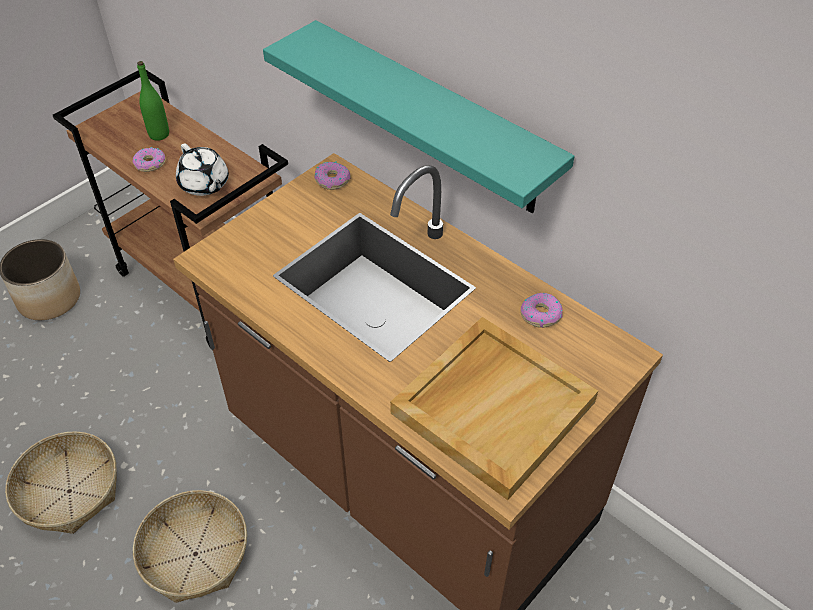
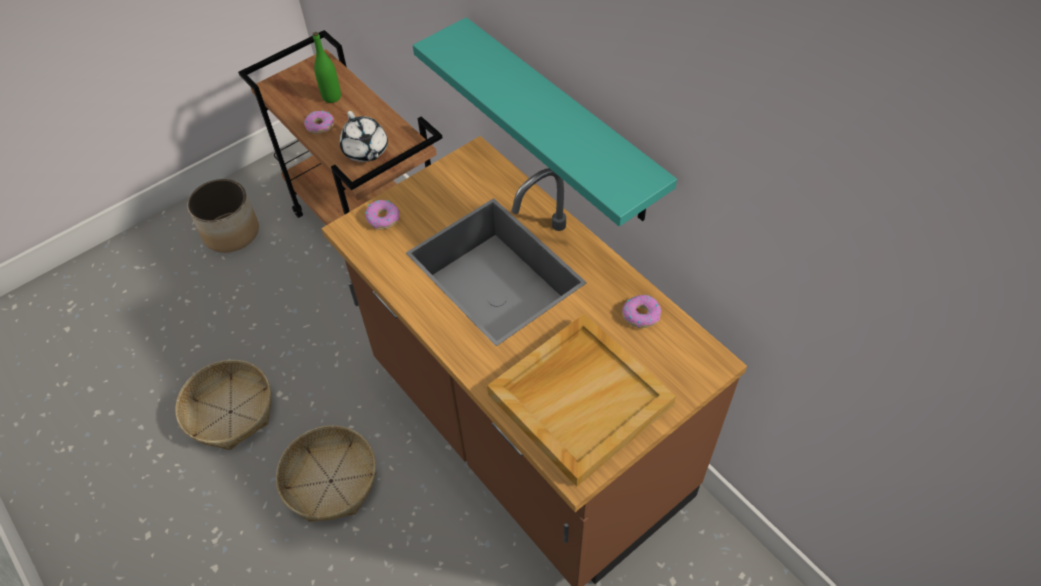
camera: 10 degrees right, 5 degrees up
(332, 180) = (474, 163): donut -> donut (383, 218)

